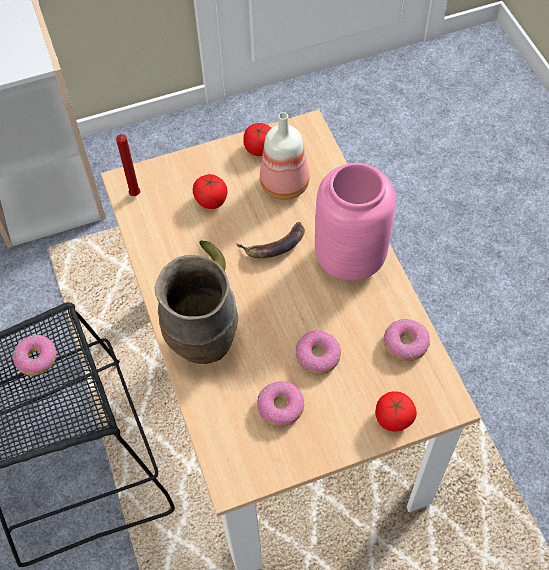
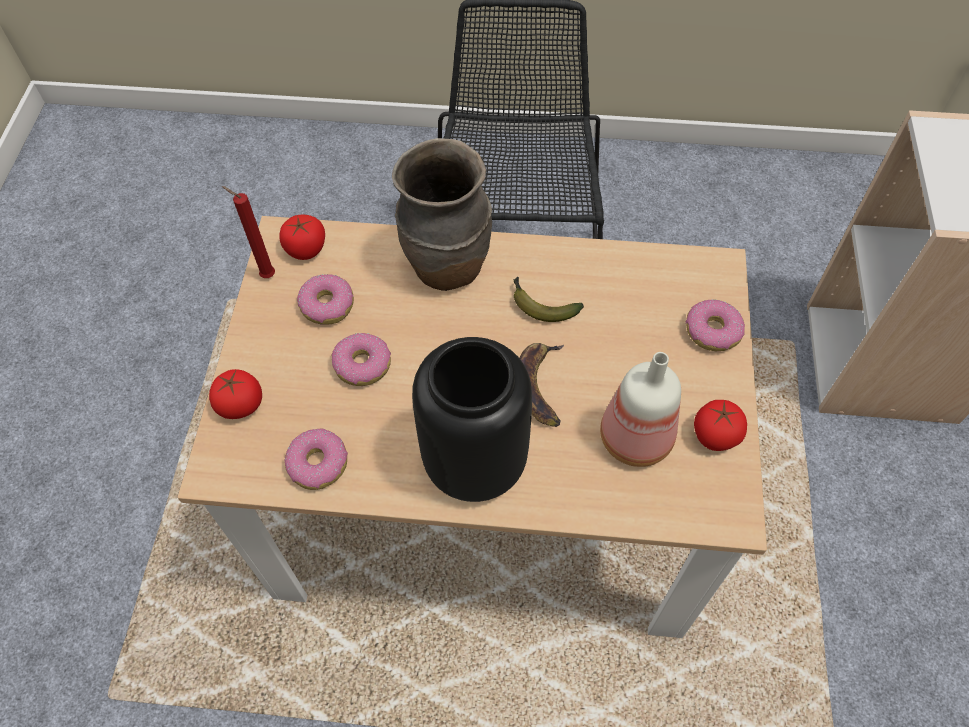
camera: 115 degrees right, 0 degrees up
(36, 359) = (544, 171): donut -> donut (712, 331)
(135, 196) = (690, 270): red candle -> red candle (266, 275)
(211, 200) = (647, 345): tomato -> tomato (306, 249)
(349, 259) = (474, 460): pink vase -> black vase

